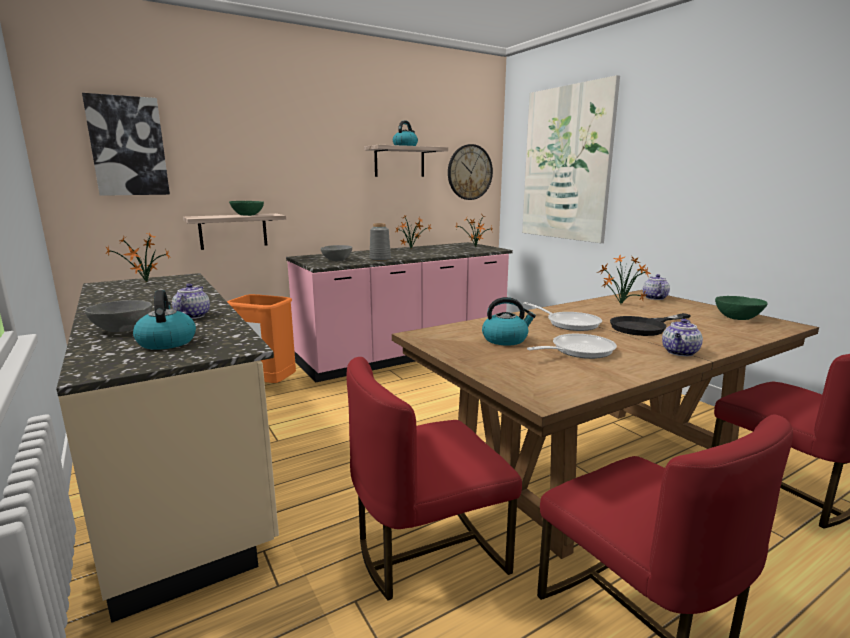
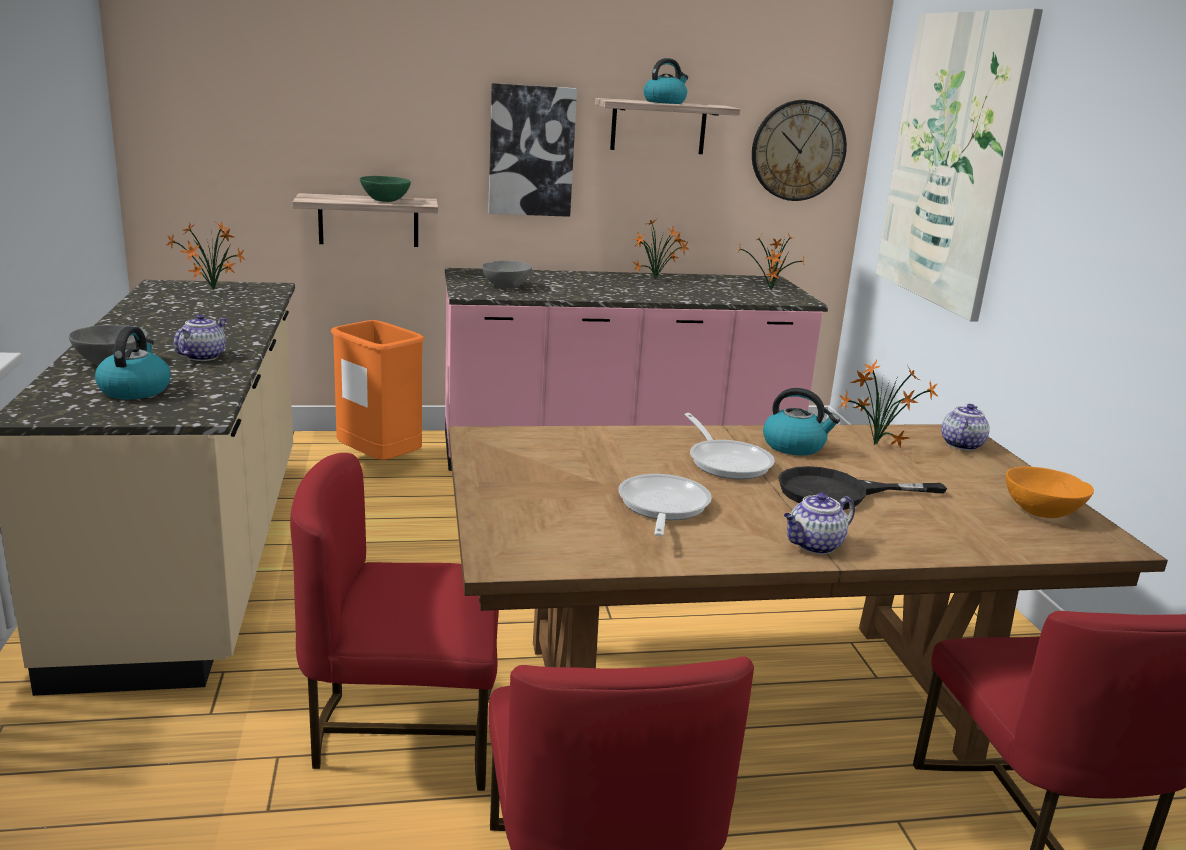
camera: 20 degrees right, 5 degrees up
(128, 146) = (232, 88): picture -> picture (531, 151)
(379, 259) = (573, 293): grey vase -> none
(505, 339) = (587, 468): kettle -> kettle (794, 446)
(578, 351) = (662, 508): frying pan -> frying pan turned 75 degrees counterclockwise
(737, 318) = (1041, 511): green bowl -> orange bowl

